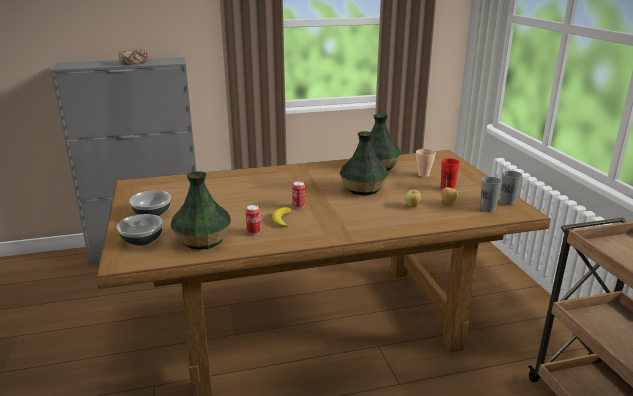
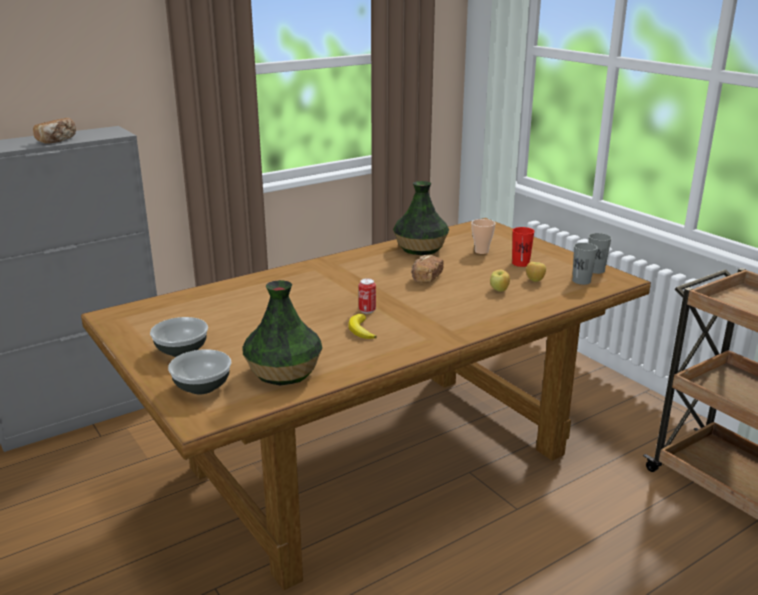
camera: 20 degrees left, 0 degrees up
(254, 232) = (340, 351): can -> none
(363, 188) = (426, 278): vase -> bread

